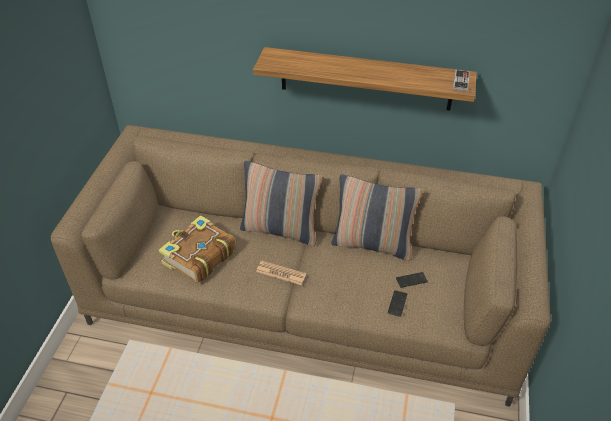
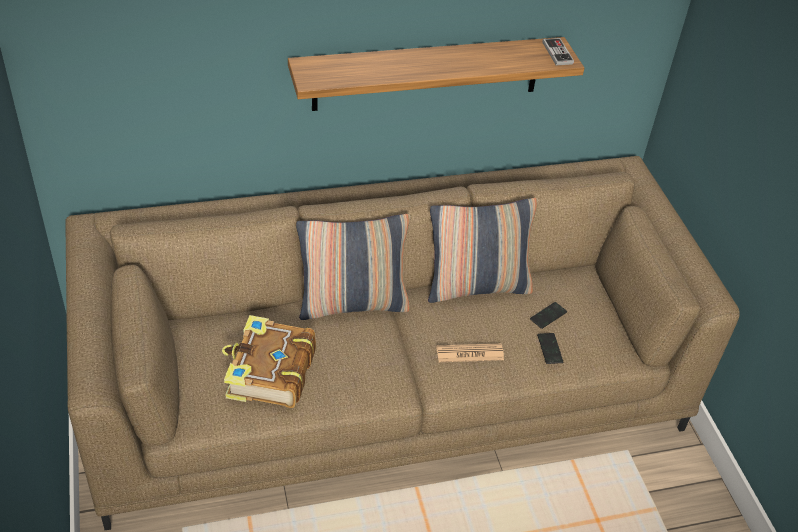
camera: 30 degrees left, 0 degrees up
(281, 273) = (390, 358): newspaper -> newspaper (470, 353)

